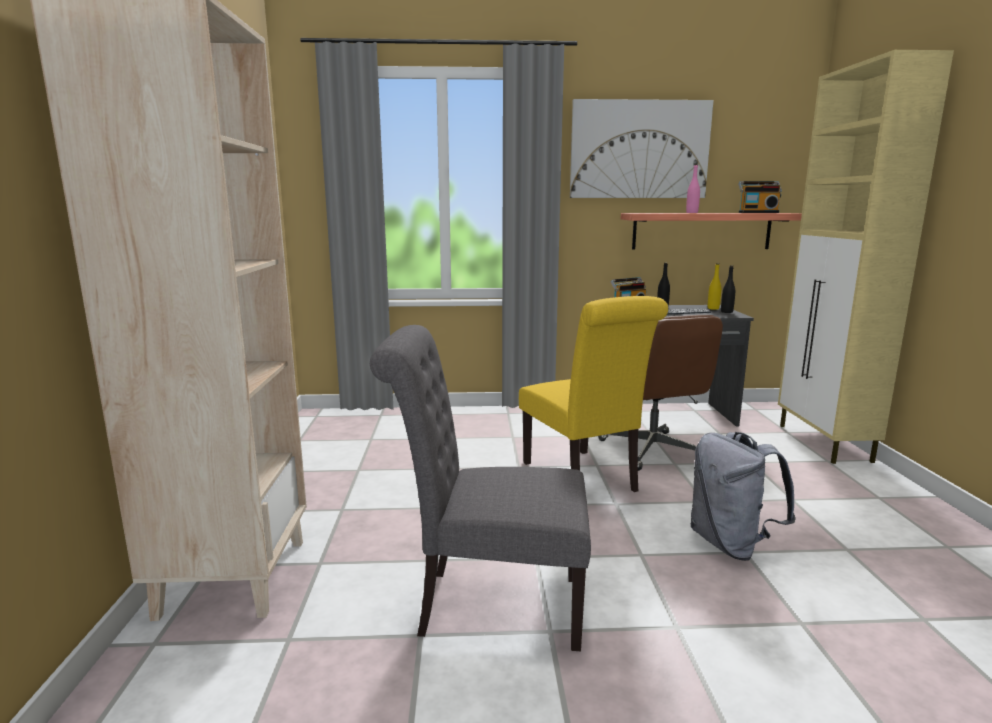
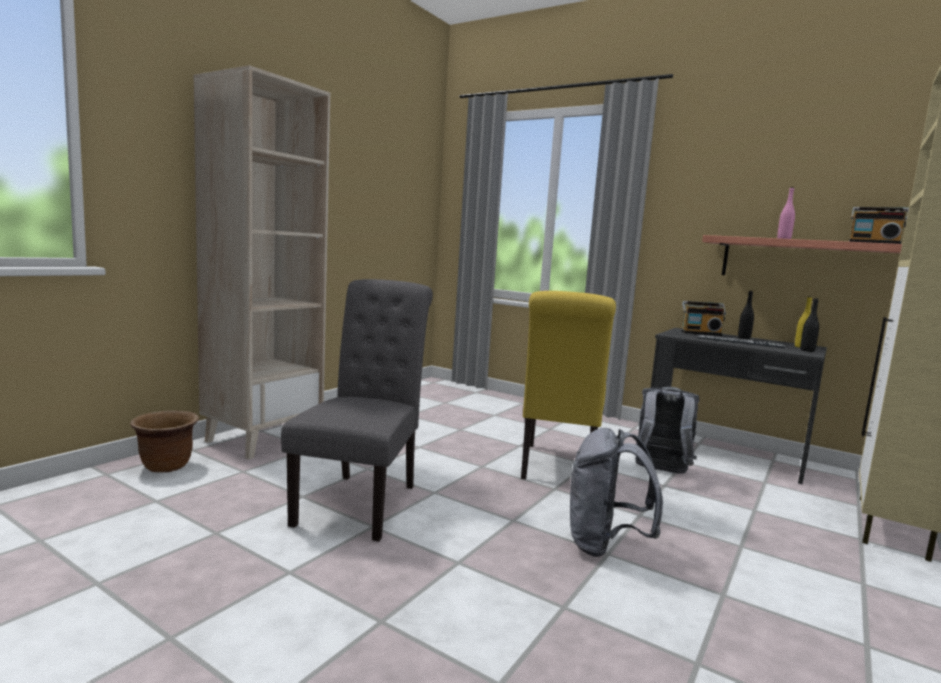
camera: 35 degrees right, 5 degrees down
(157, 691) = (166, 466): none -> brown planter
(490, 605) = (362, 501): grey chair -> grey chair turned 60 degrees clockwise
(639, 150) = (737, 174): picture -> none
(653, 451) = (660, 472): brown office chair -> grey backpack

